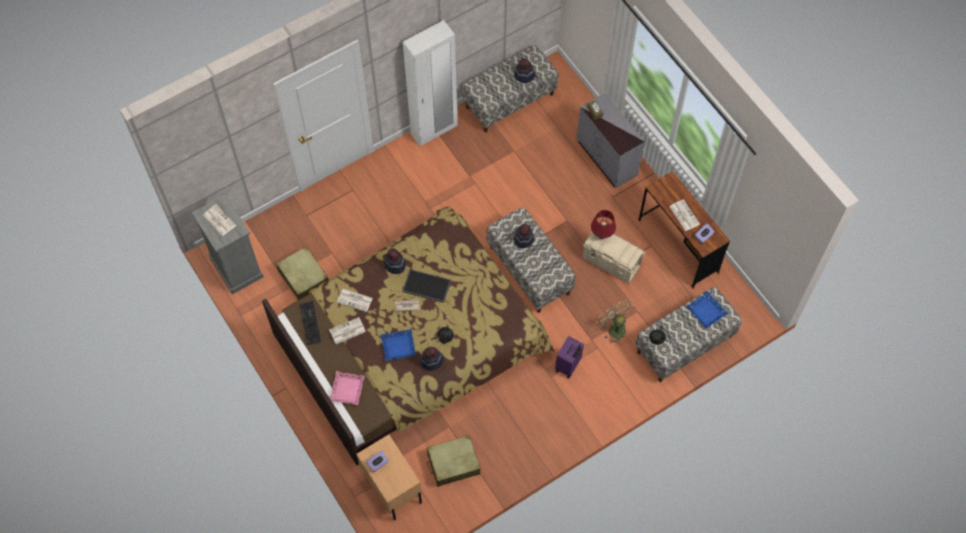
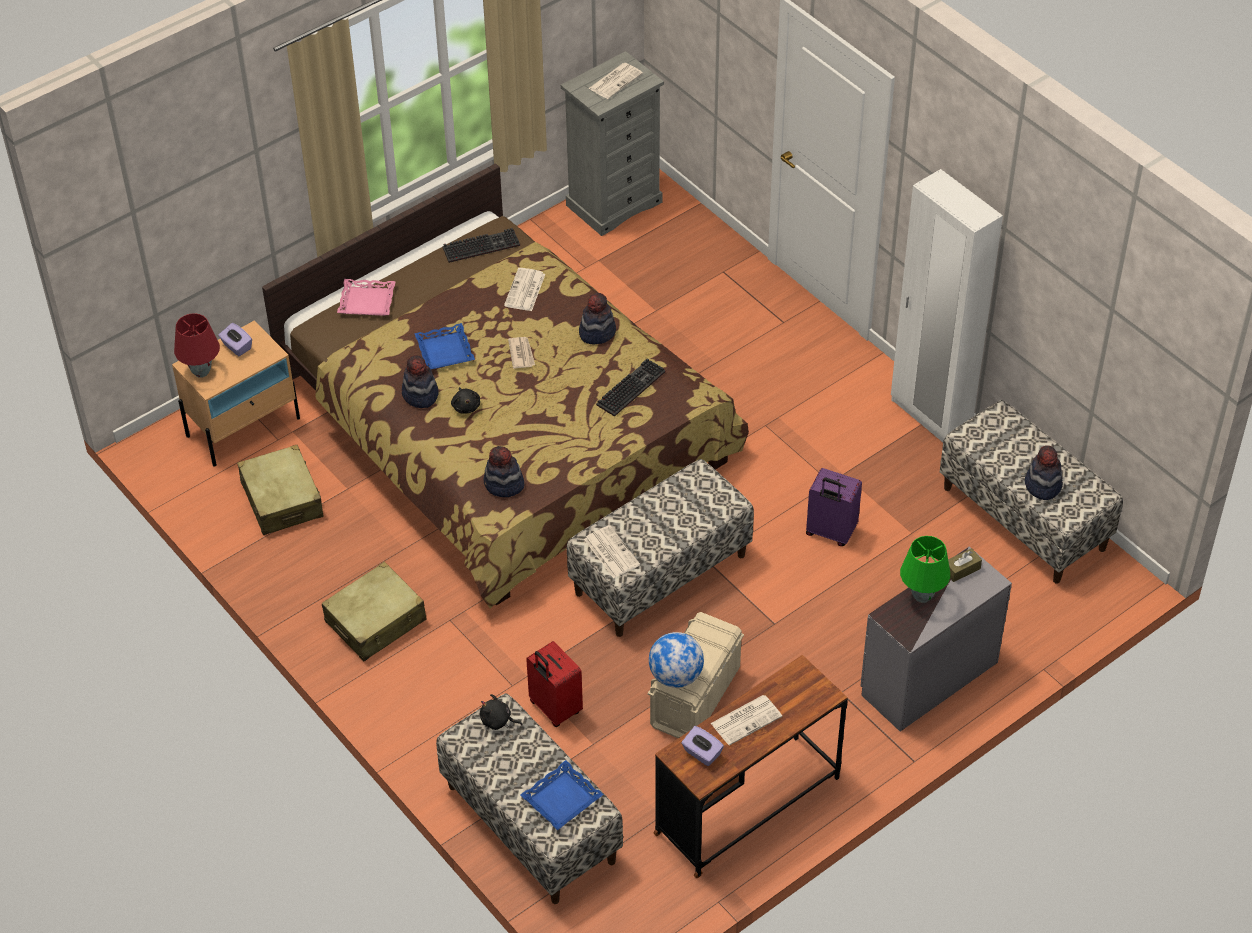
camera: 85 degrees right, 15 degrees down
(303, 277) = (606, 282): beige suitcase -> beige suitcase (376, 621)
(347, 331) = (467, 287): newspaper -> newspaper (610, 552)
(426, 286) = (560, 374): tray -> none
(440, 251) = (630, 387): none -> keyboard
(524, 239) = (682, 510): hat -> hat (503, 484)
(568, 365) = (472, 644): purple suitcase -> purple suitcase (830, 532)
(602, 235) = (717, 636): red table lamp -> red table lamp (202, 372)
(610, 131) = (921, 596): none -> green table lamp
(614, 328) = (554, 709): beige fan -> red suitcase
(626, 256) = (676, 676): none -> globe

